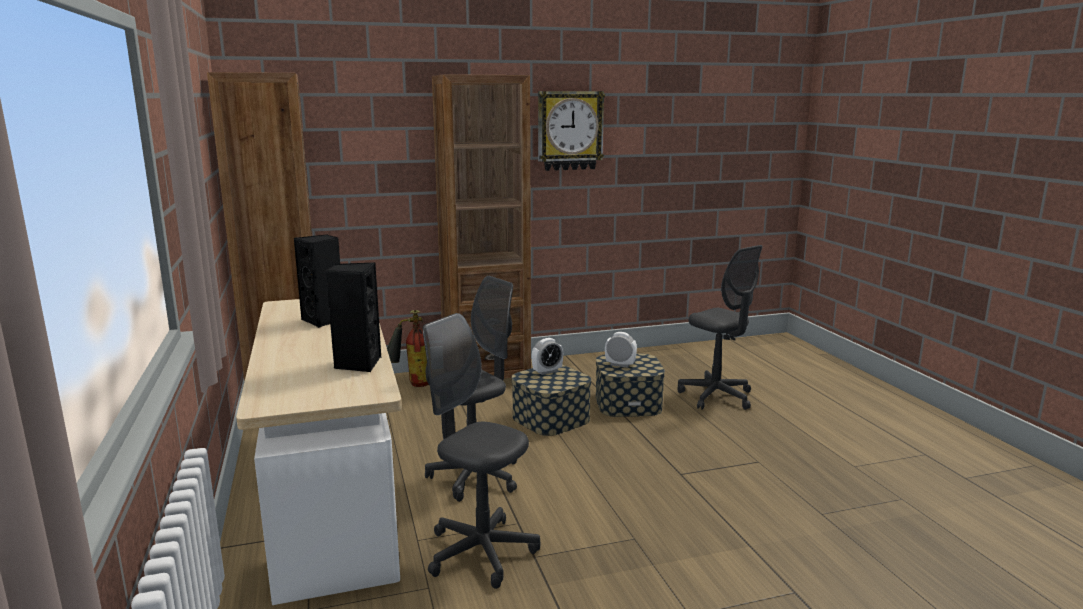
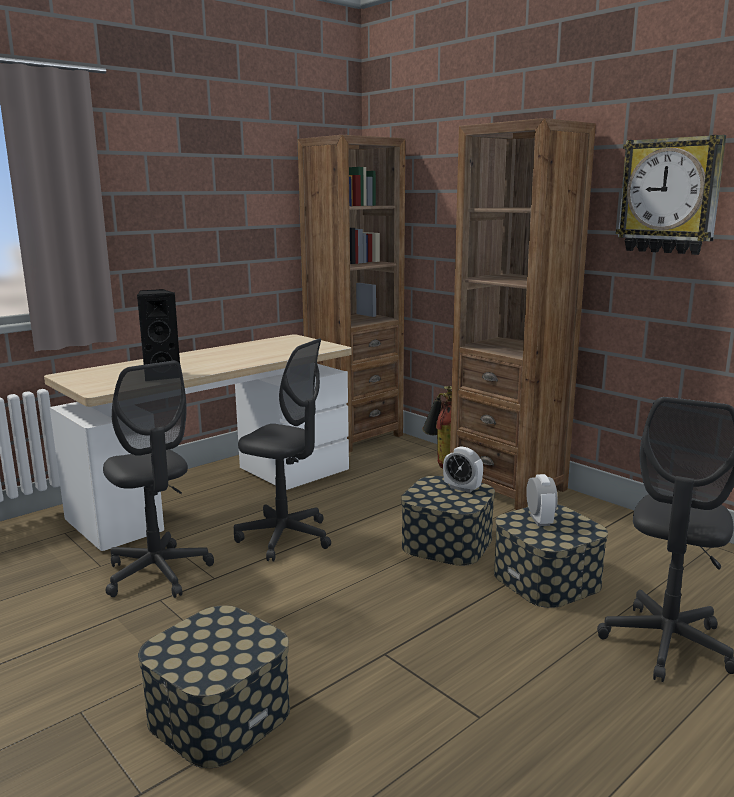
camera: 65 degrees right, 0 degrees up
(324, 320) = (261, 352): black speaker -> none
(481, 552) = (158, 573): grey office chair -> grey office chair turned 135 degrees clockwise
(720, 548) = (219, 714): none -> storage box

